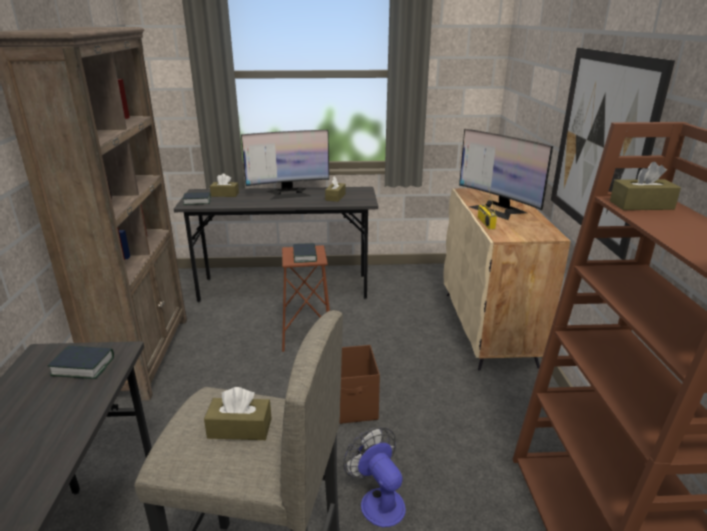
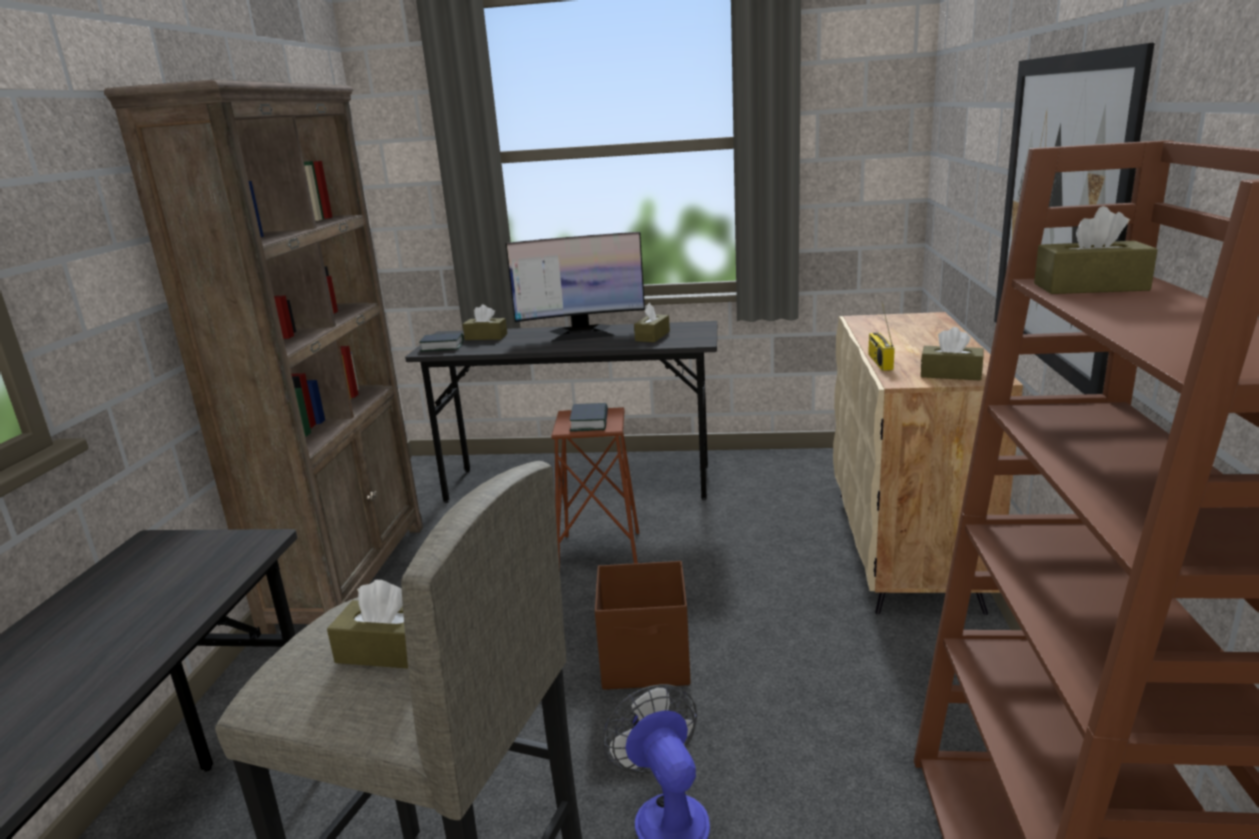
camera: 10 degrees right, 5 degrees down
(83, 366) = (199, 560): book -> none
(497, 209) = (907, 343): monitor -> none
(528, 232) = (951, 374): none -> brown tissue box

